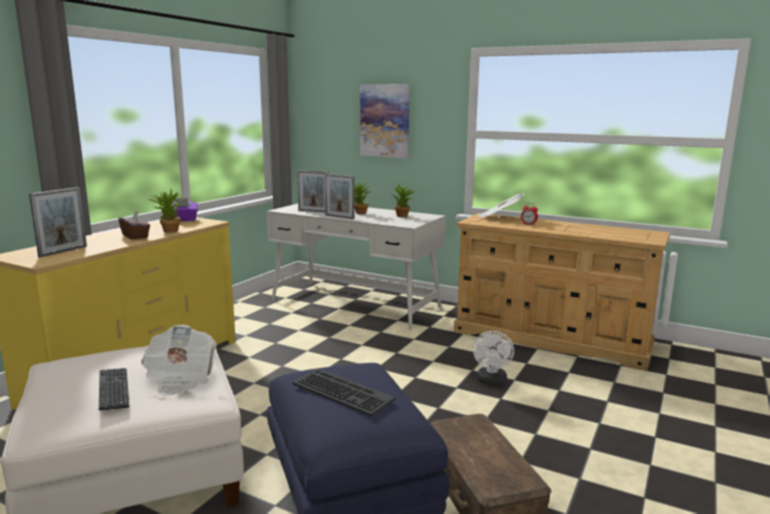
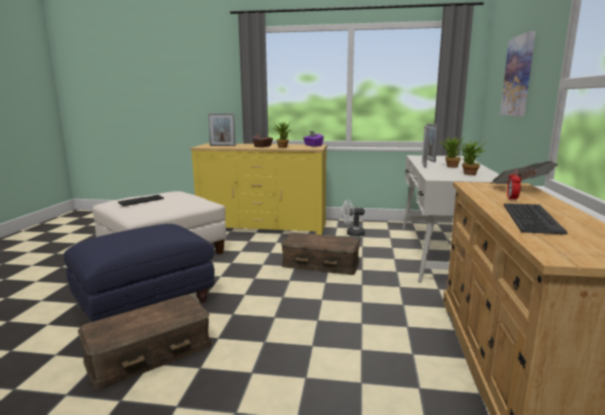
camera: 70 degrees right, 0 degrees up
(180, 378) = (159, 207): newspaper -> none
(325, 360) = (321, 263): none -> brown storage box
(341, 392) = (136, 233): keyboard -> keyboard (530, 218)
(491, 382) = (343, 336): white fan -> white fan (352, 234)

